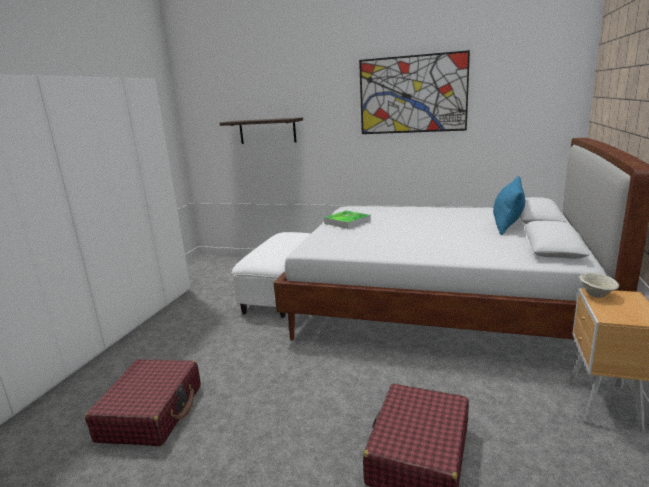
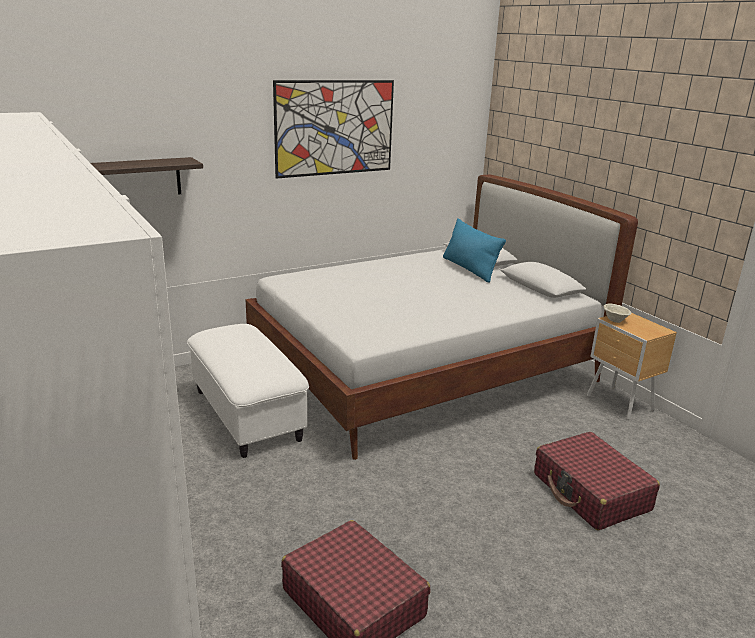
camera: 50 degrees left, 5 degrees up
(347, 222) = (328, 299): tray -> none

